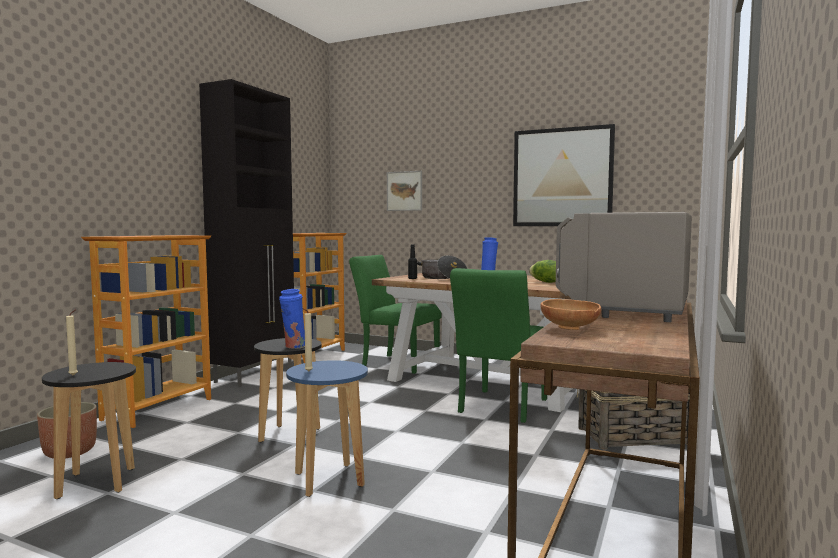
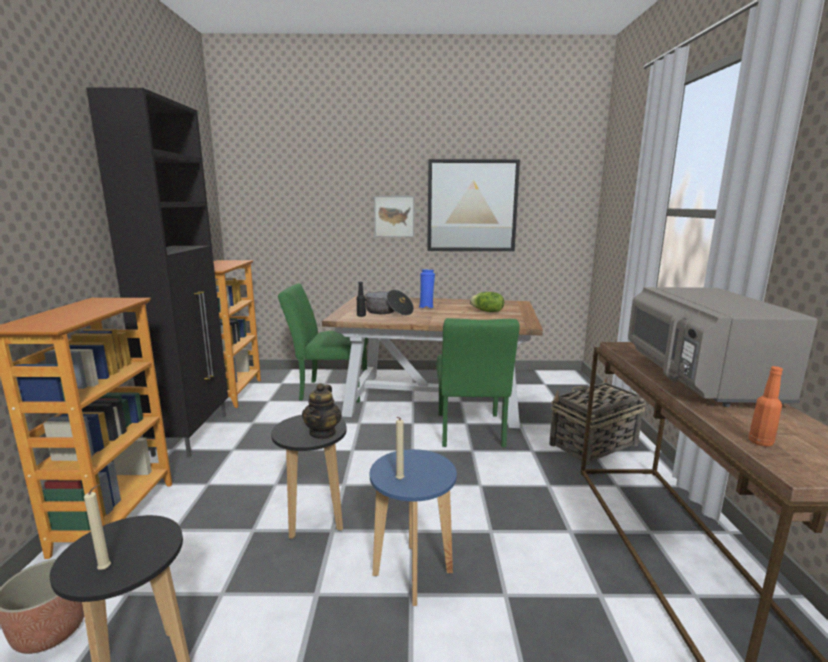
camera: 25 degrees left, 10 degrees up
(294, 346) = (323, 433): blue vase -> teapot
(404, 191) = (311, 213): picture -> picture (394, 216)
(569, 329) = (760, 442): brown bowl -> orange bottle

